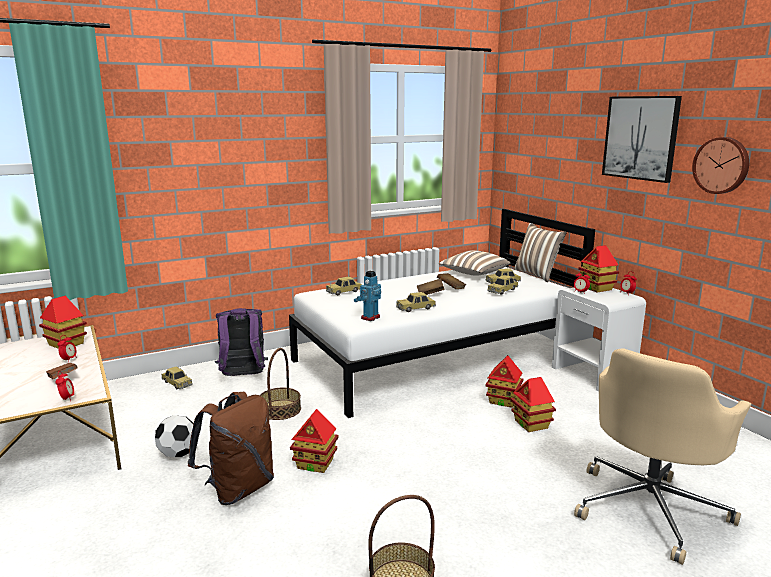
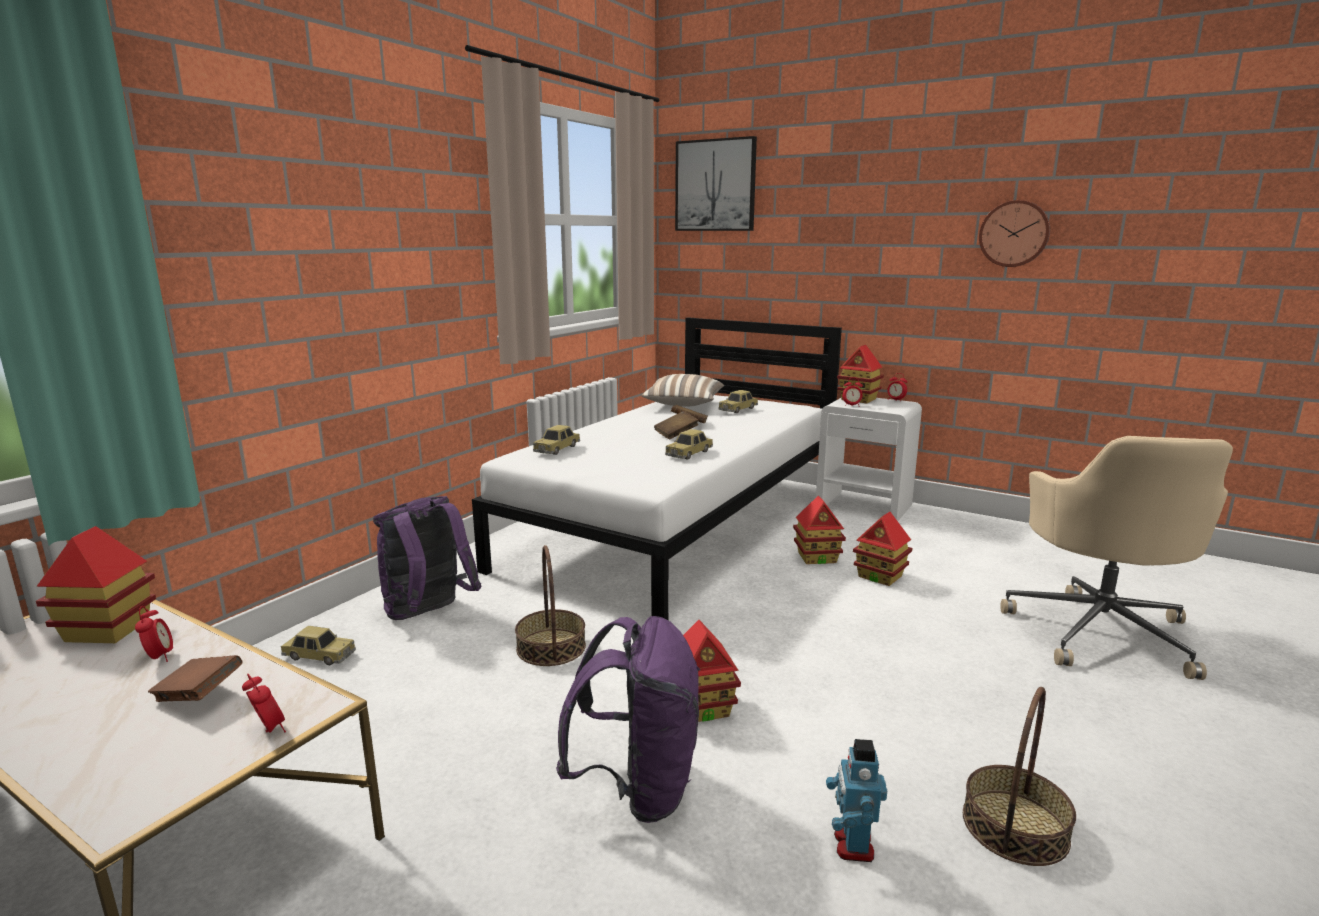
camera: 30 degrees left, 0 degrees up
(178, 454) = (466, 770): football -> none
(238, 489) = (638, 788): brown backpack -> purple backpack
(370, 317) = (652, 474): toy robot -> toy robot (852, 844)
(502, 290) = (755, 418): toy car -> none
(537, 274) = (755, 397): pillow -> none
(641, 138) = (899, 208): picture -> picture (715, 185)

